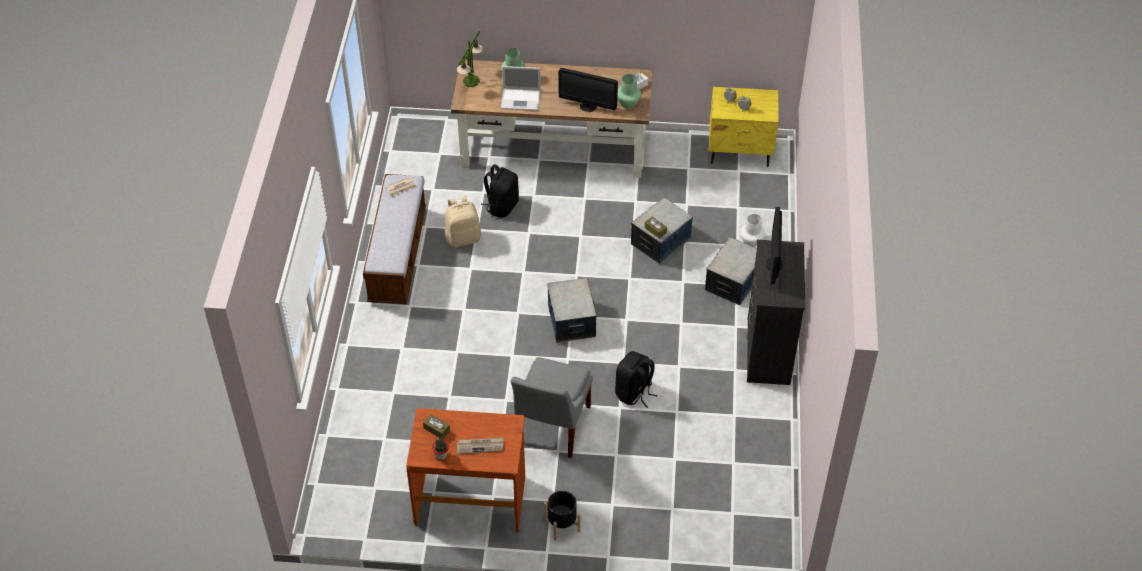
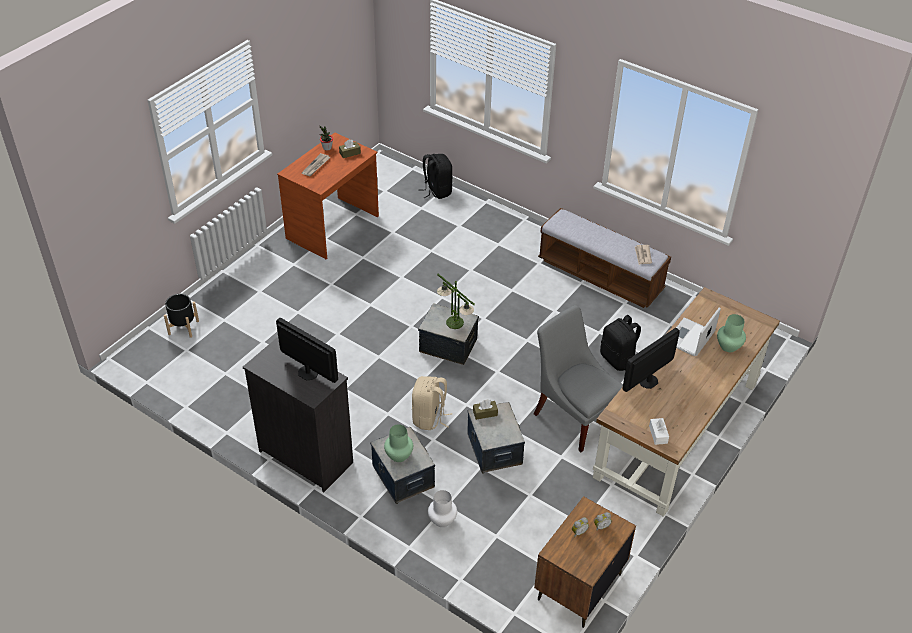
camera: 120 degrees right, 5 degrees down
(463, 238) = (594, 320): beige backpack -> beige backpack (429, 418)
(471, 81) = (739, 314): table lamp -> table lamp (454, 322)
(551, 427) = (355, 289): grey chair -> grey chair (574, 415)
(562, 525) = (269, 260): black planter -> black planter (183, 327)
(628, 103) = (634, 414): green vase -> green vase (399, 456)
(634, 393) = (343, 349): black backpack -> black backpack (437, 191)
(740, 151) = (578, 587): yellow nightstand -> brown nightstand

